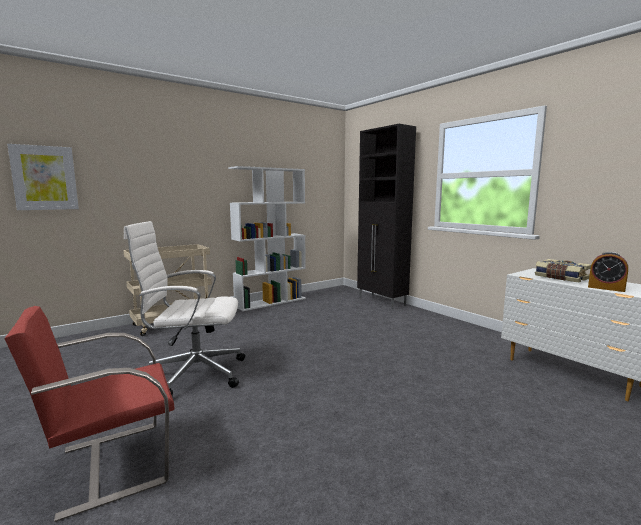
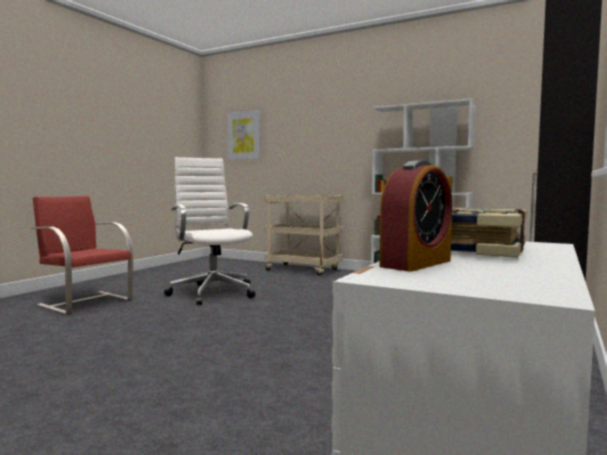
camera: 65 degrees right, 5 degrees down
(606, 288) = (416, 263): alarm clock -> alarm clock turned 150 degrees counterclockwise

